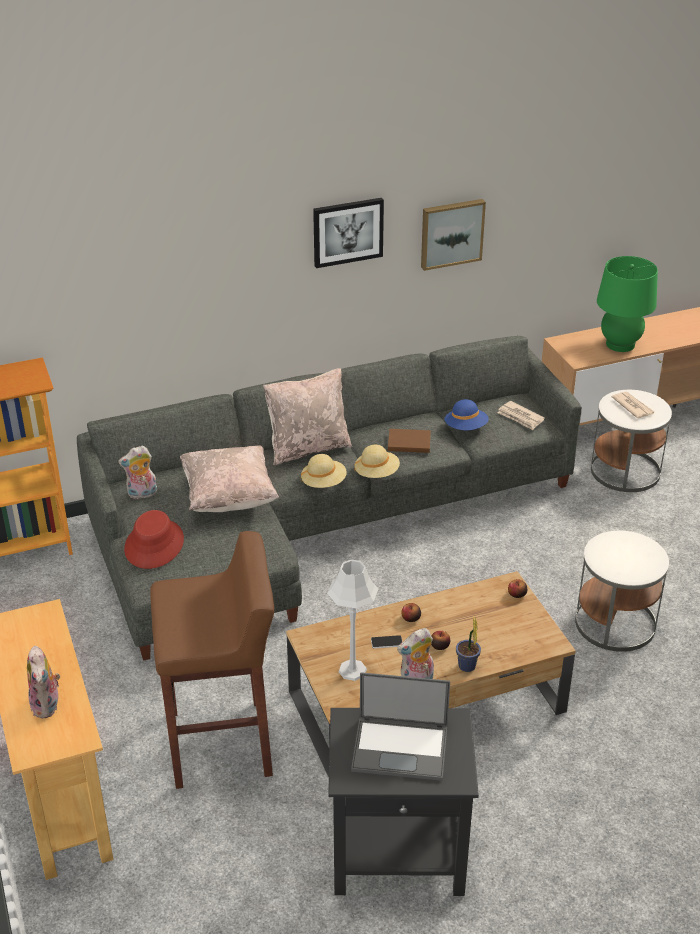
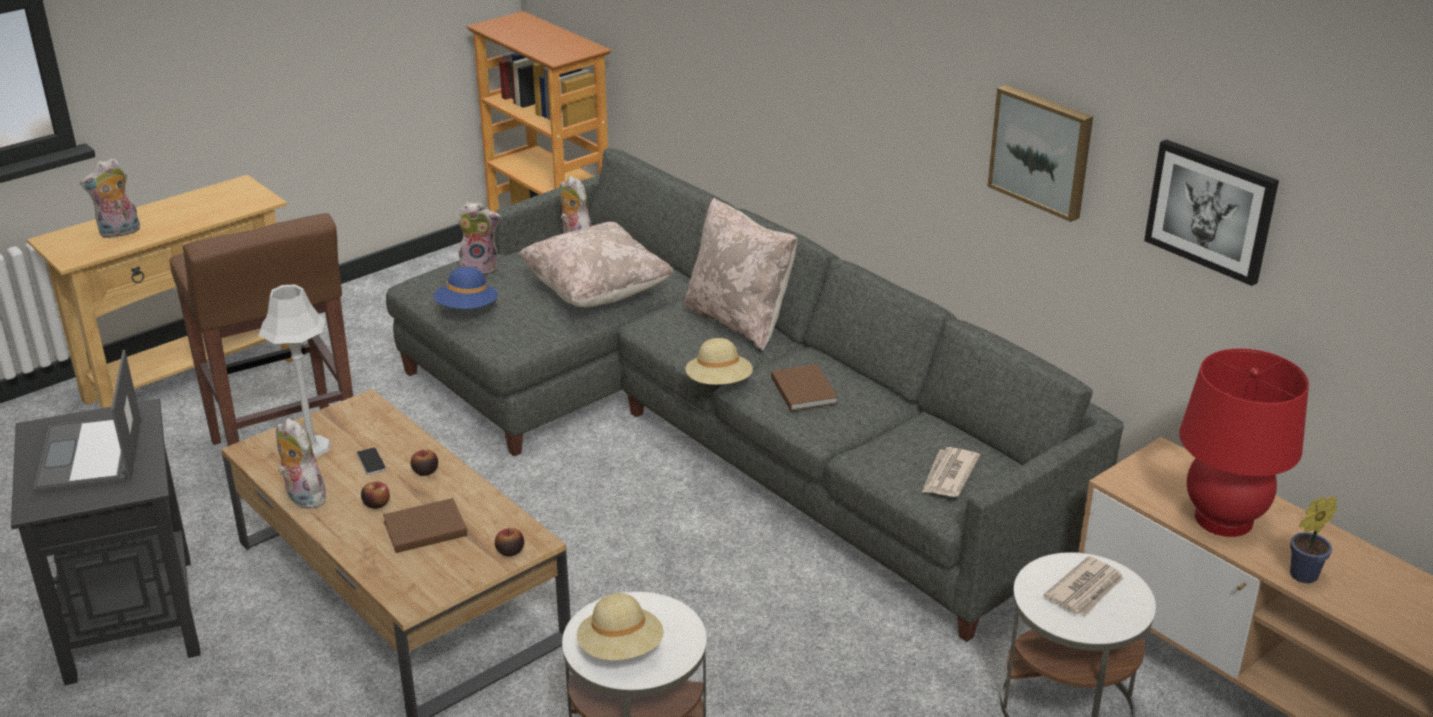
camera: 70 degrees right, 5 degrees down
(154, 545) = (480, 268): red hat -> plush toy
(323, 483) = (669, 348): beige hat -> beige hat (621, 649)
(347, 231) = (908, 66): picture -> picture (1211, 210)
(466, 428) = (889, 435): blue hat -> blue hat (467, 309)
(467, 668) = (338, 533): potted plant -> potted plant (1300, 576)
(477, 628) = (423, 528): none -> brown book
(620, 344) = (1223, 519): green table lamp -> red table lamp

